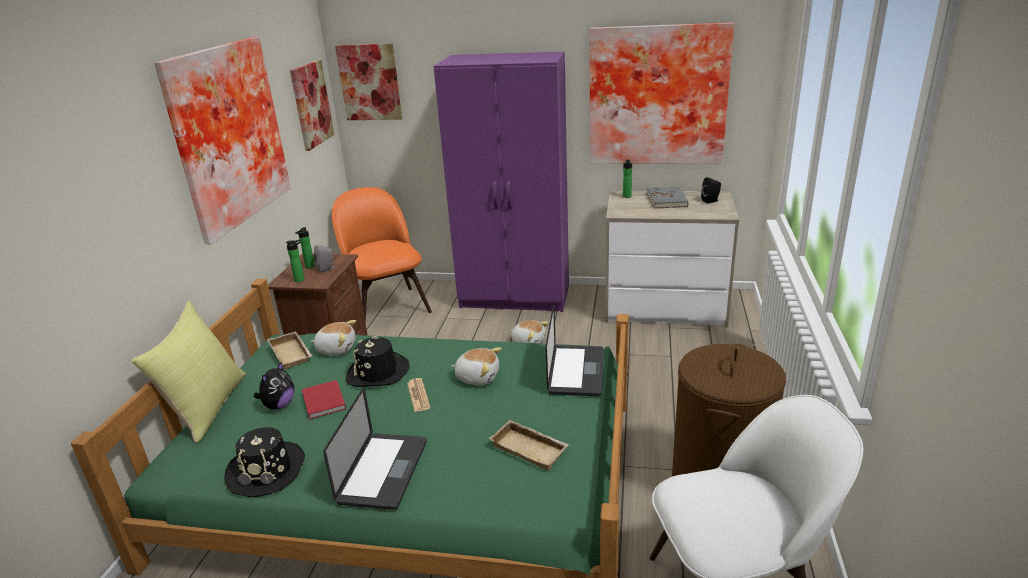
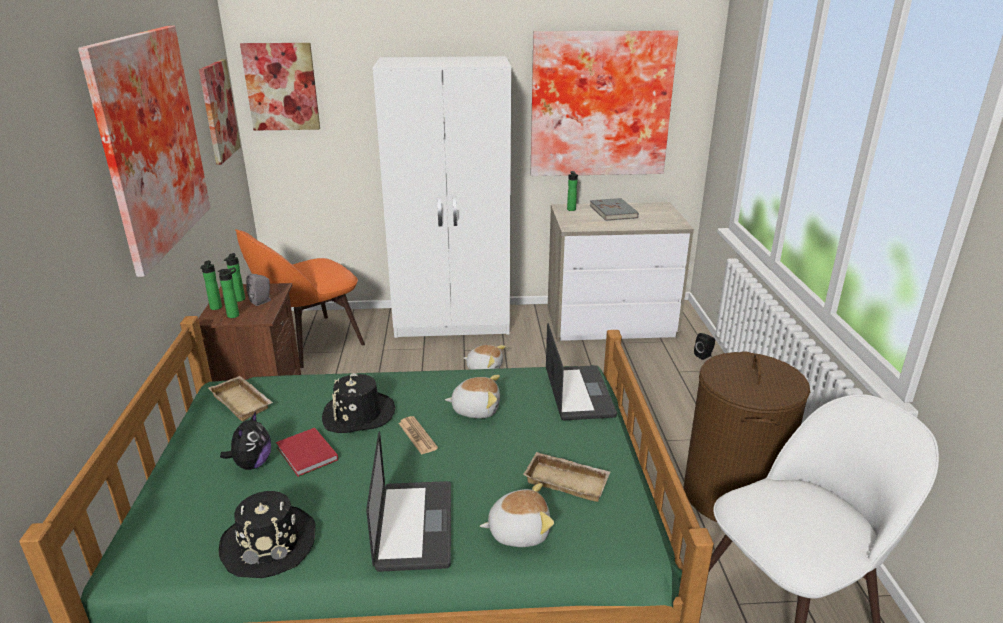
camera: 15 degrees left, 0 degrees up
(207, 407) = (157, 476): yellow pillow -> none
(288, 273) = (215, 308): none -> bottle
(336, 348) = (296, 392): plush toy -> plush toy (518, 531)
(386, 307) = (310, 342): orange chair -> orange chair turned 90 degrees counterclockwise
(516, 297) = (453, 322): purple wardrobe -> white wardrobe
(711, 201) = (657, 211): black speaker -> black speaker (704, 355)

